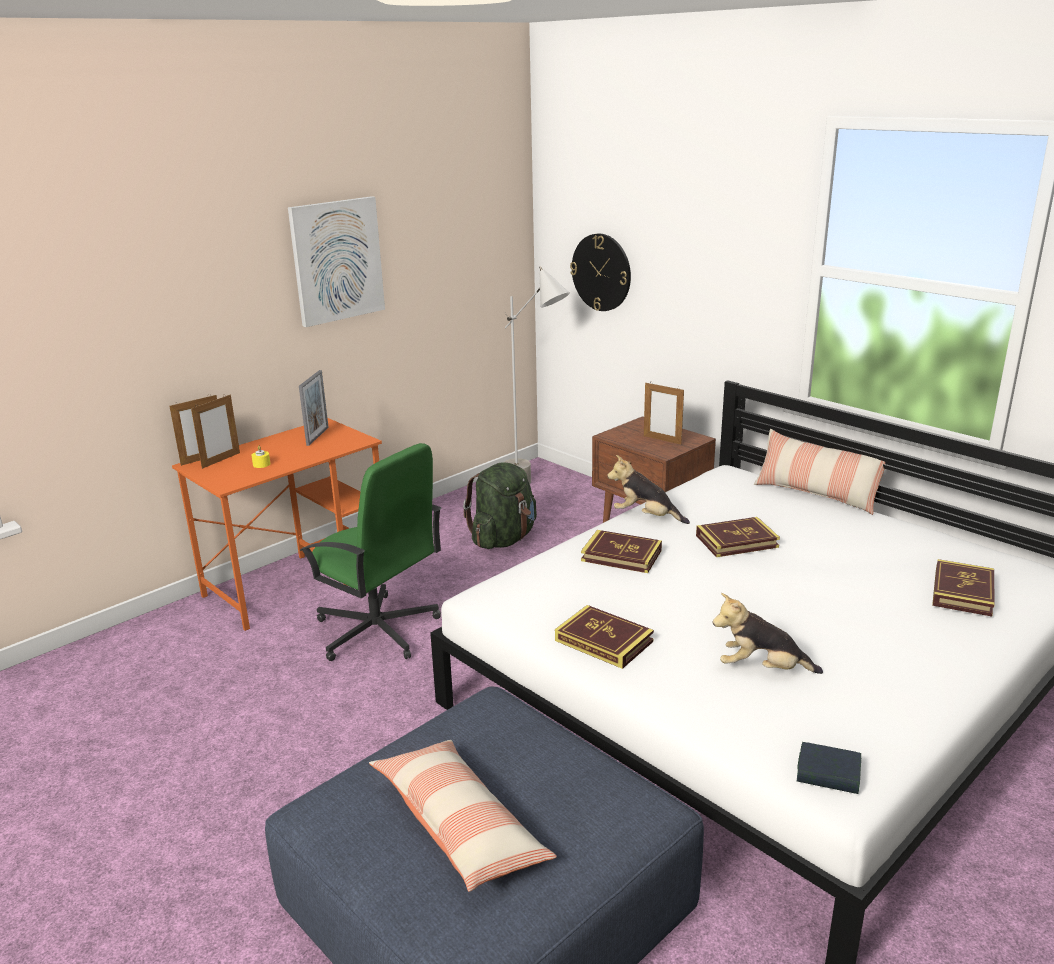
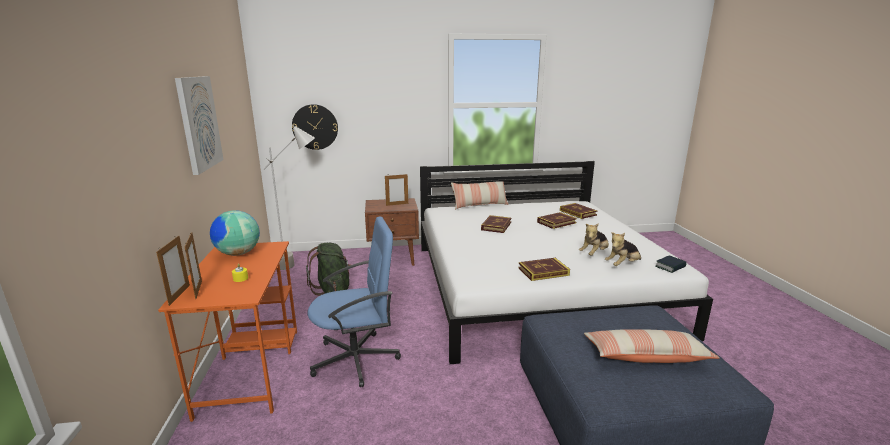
camera: 55 degrees left, 5 degrees down
(317, 436) = (238, 253): picture frame -> globe
(377, 631) = (357, 359): green office chair -> blue office chair
(621, 556) = (476, 246): book -> book (556, 222)
(646, 517) = (449, 232): plush toy -> plush toy (622, 265)

